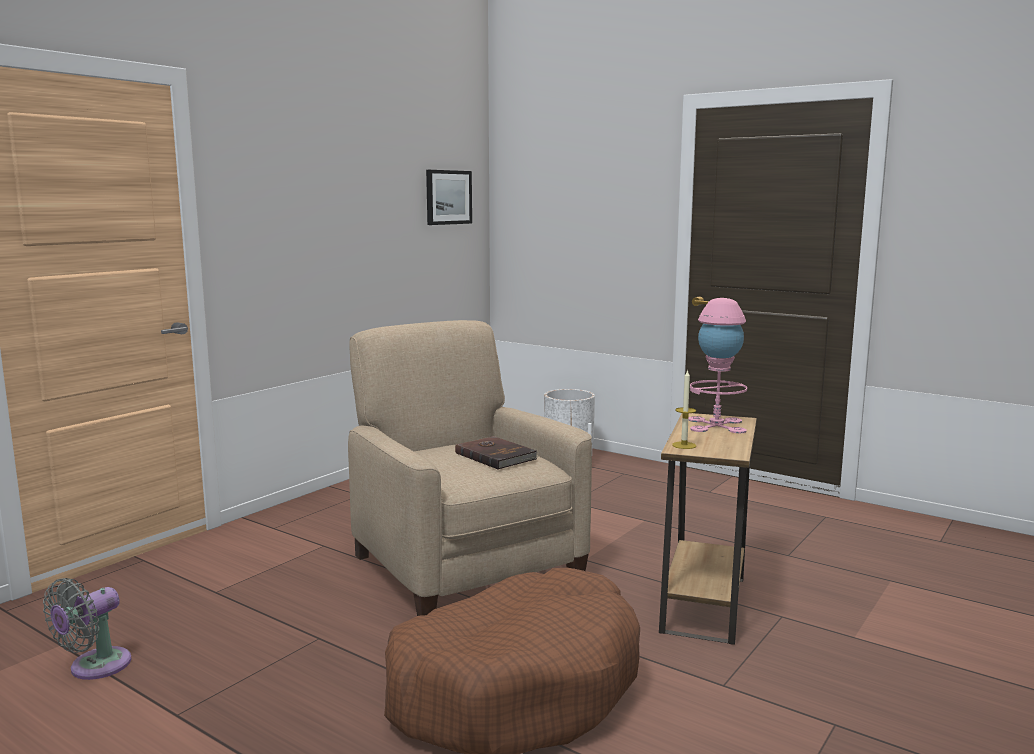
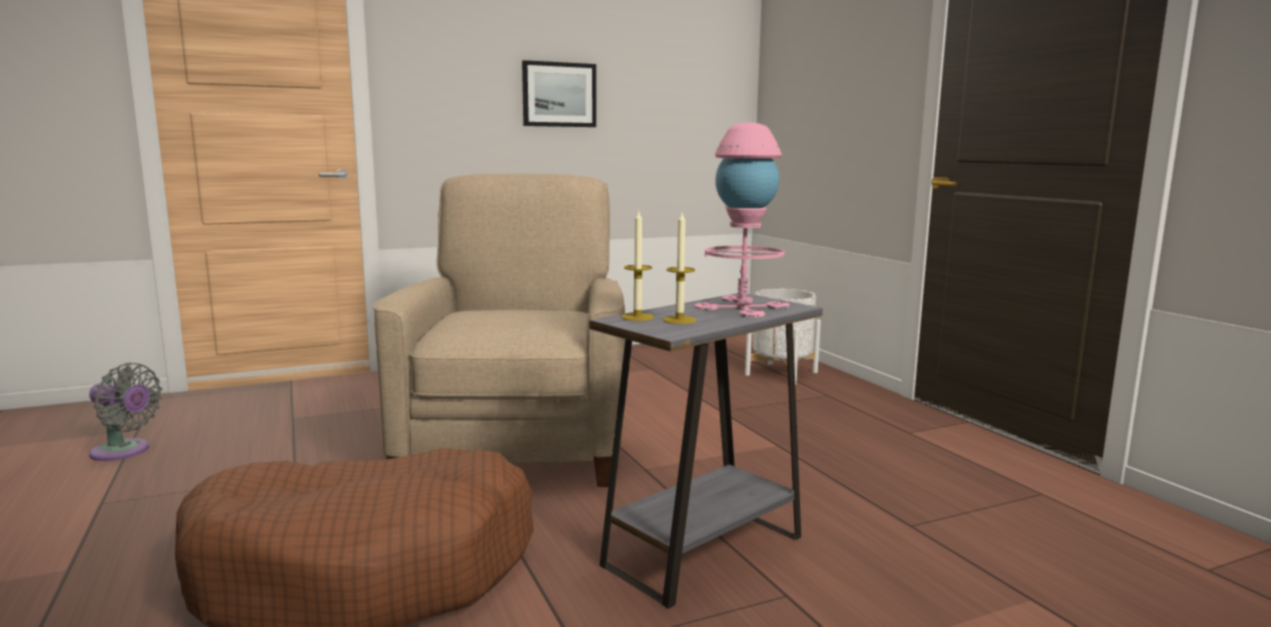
camera: 30 degrees right, 0 degrees up
(94, 667) = (124, 452): grey fan -> grey fan turned 135 degrees counterclockwise
(448, 197) = (694, 68): picture -> picture (559, 94)
(496, 455) = (531, 321): brown book -> none
(703, 604) = (704, 551): brown side table -> grey side table
(712, 443) = (679, 320): none -> candle

